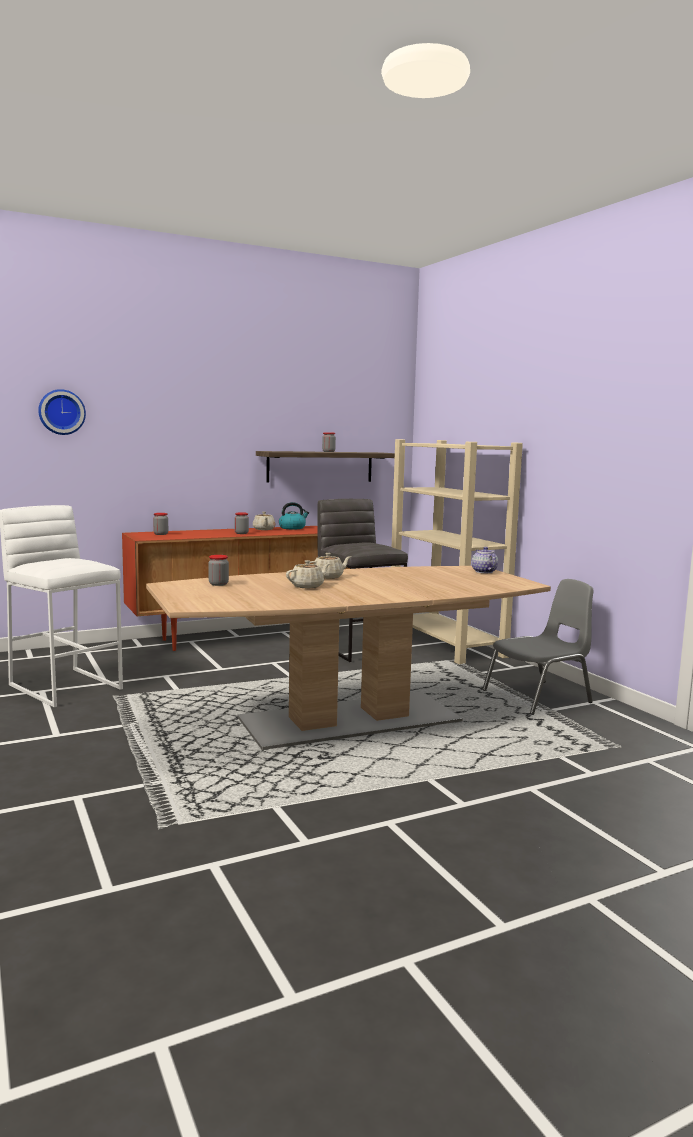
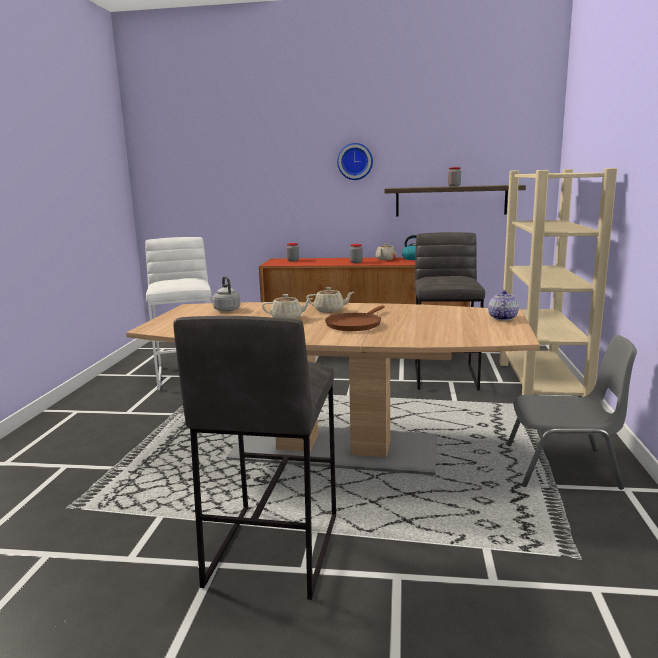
camera: 35 degrees right, 5 degrees up
(61, 412) = (225, 163): wall clock -> wall clock (355, 161)
(218, 584) = (226, 309): jar -> grey kettle
(383, 585) = (355, 324): none -> brown frying pan
(417, 799) = (272, 549): none -> grey stool

